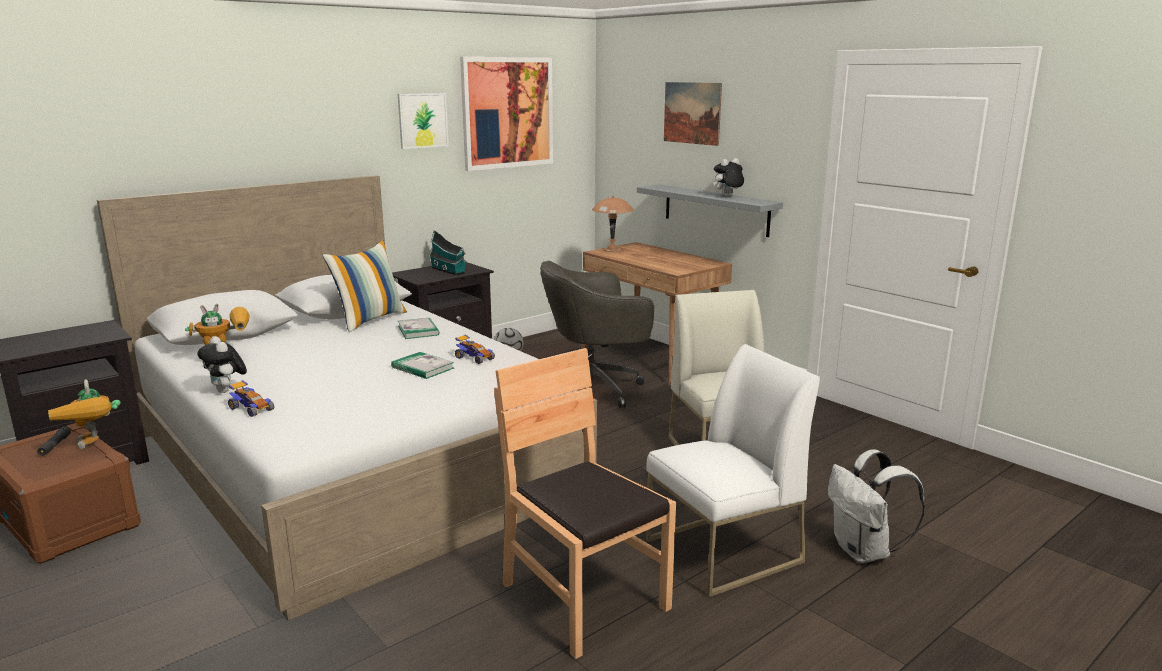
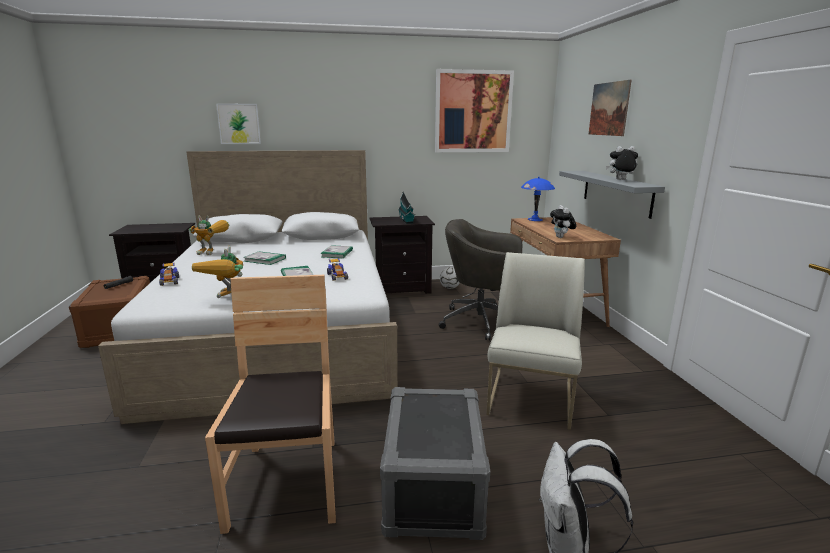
camera: 30 degrees right, 0 degrees up
(95, 445) = (132, 289): toy robot -> toy robot (227, 298)
(226, 391) = (180, 268): plush toy -> plush toy (561, 237)
(332, 356) = (265, 260): none -> book
(370, 320) = (322, 243): pillow -> none
(422, 120) = (403, 114): picture -> picture (239, 123)
(612, 250) = (535, 219): brown table lamp -> blue table lamp
(723, 552) = (434, 488): white chair -> grey storage box

